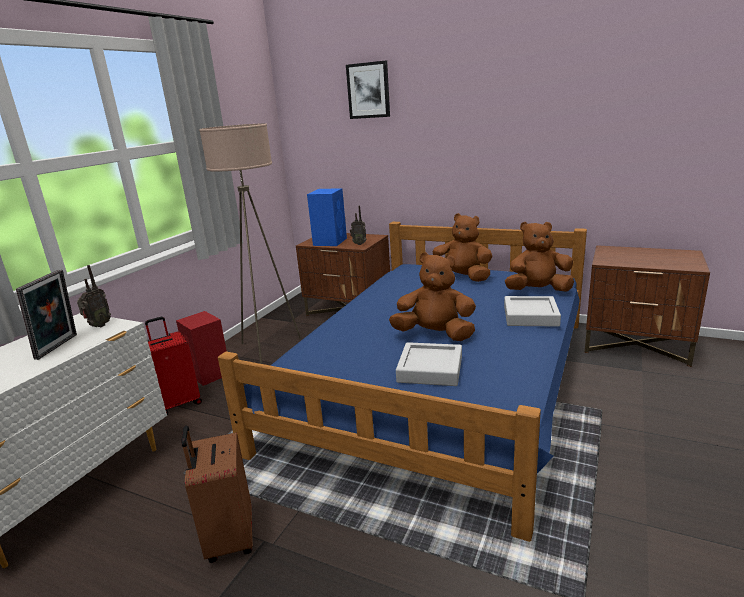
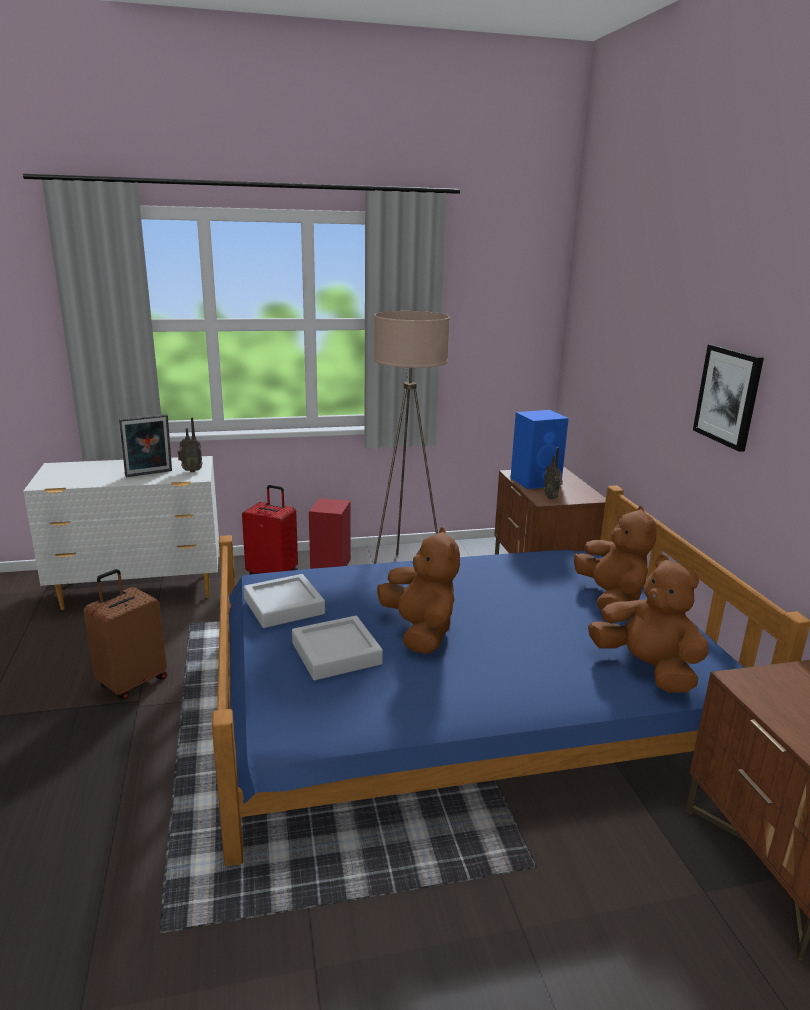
camera: 50 degrees right, 0 degrees up
(368, 90) = (637, 294): picture -> picture (728, 396)
(530, 316) = (549, 683): grey tray -> grey tray (284, 606)

